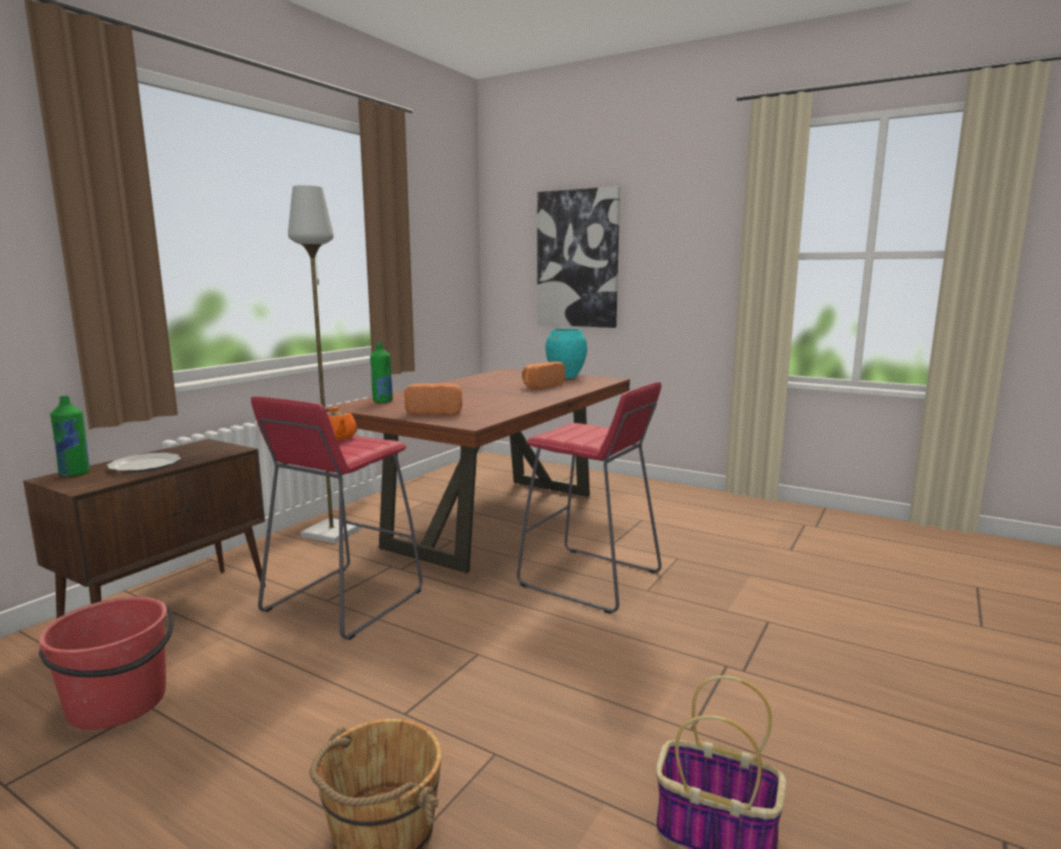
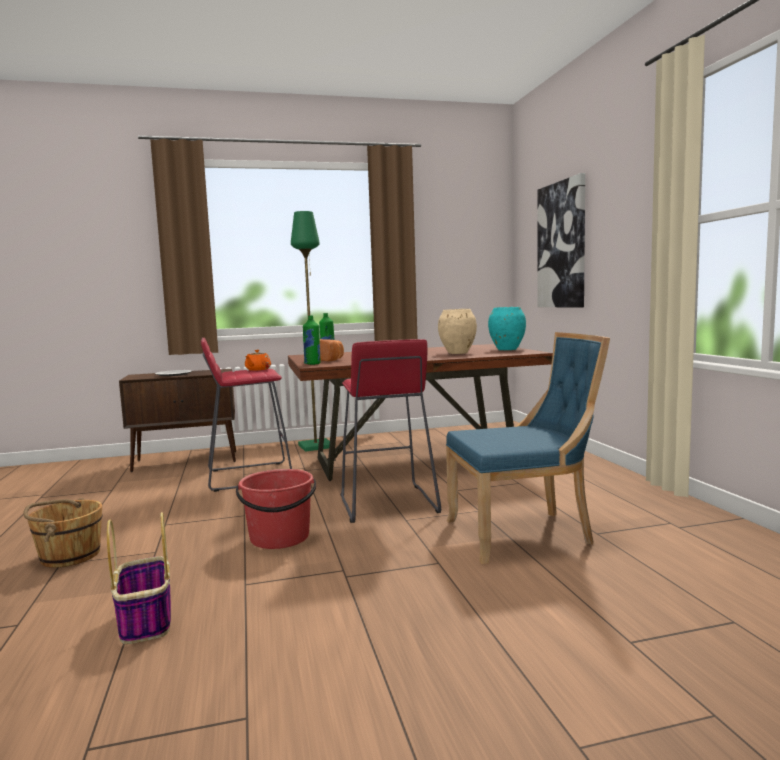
camera: 45 degrees right, 5 degrees down
(75, 473) = (146, 374): green bottle -> green bottle (312, 364)
(119, 703) = (107, 486): red bucket -> red bucket (280, 538)
(331, 532) = (316, 446): grey floor lamp -> green floor lamp
(541, 386) = (458, 353): bread -> beige vase
(755, 568) = (524, 534): none -> blue chair

